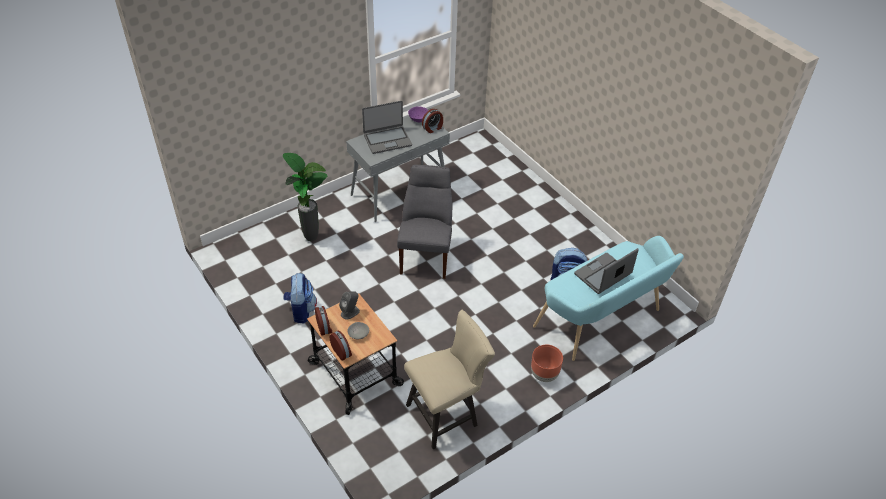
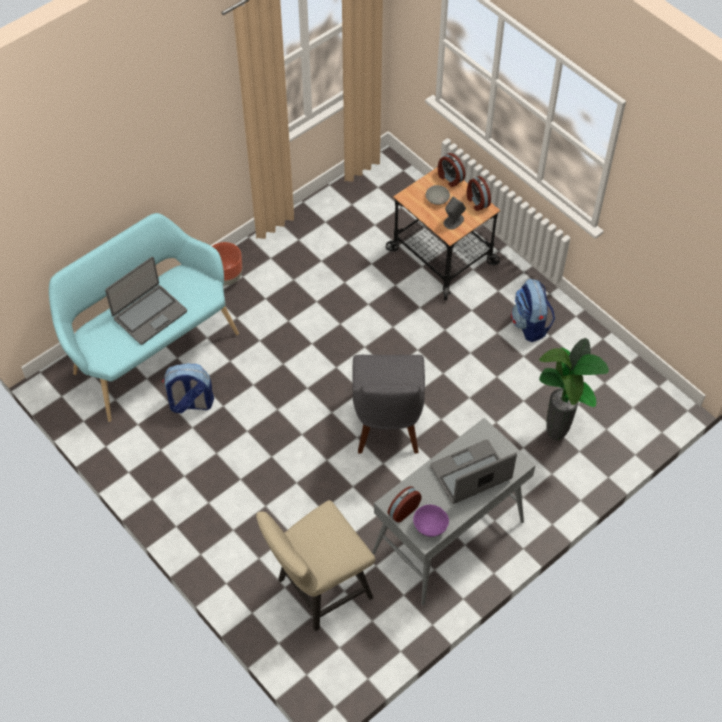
camera: 175 degrees right, 10 degrees up
(446, 414) = (333, 225): beige chair -> beige chair (318, 591)

